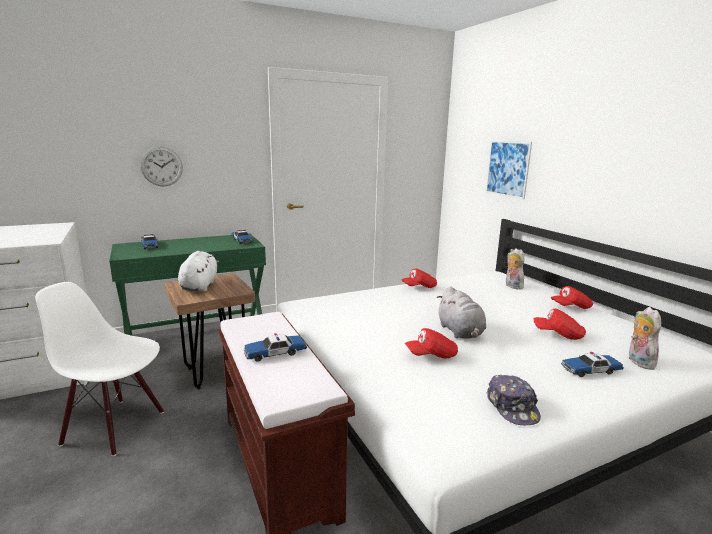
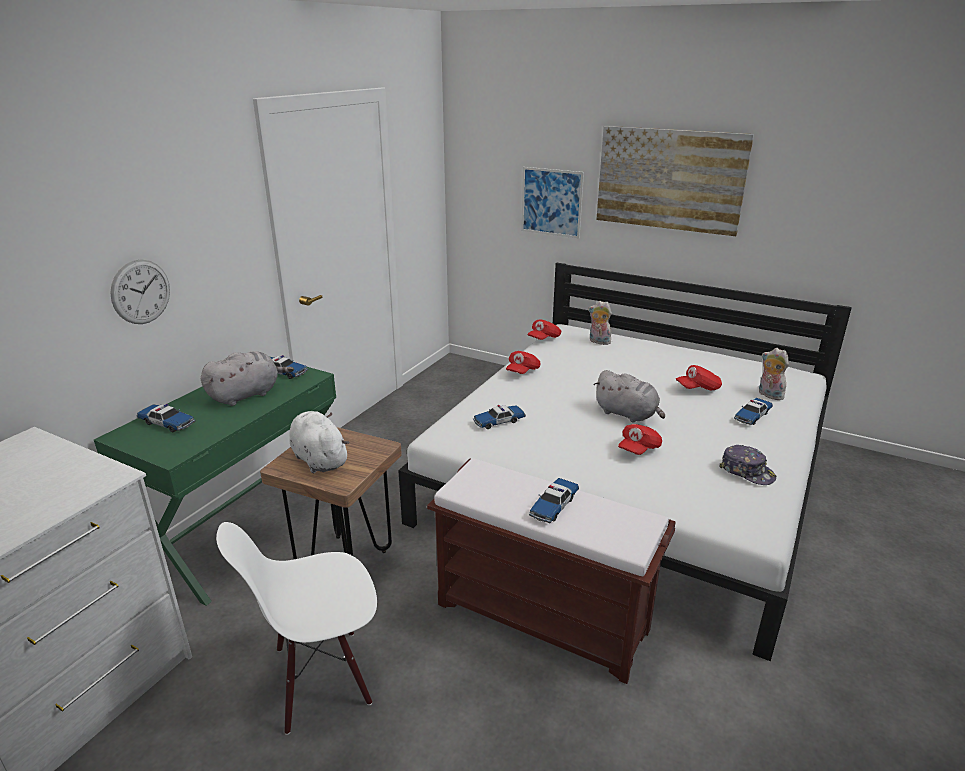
camera: 35 degrees left, 10 degrees up
(205, 244) = (247, 395): none -> grey plush toy
(352, 307) = (499, 421): none -> toy car
(571, 307) = (670, 353): red cap -> red cap (544, 338)
(599, 144) = (669, 179): none -> picture

